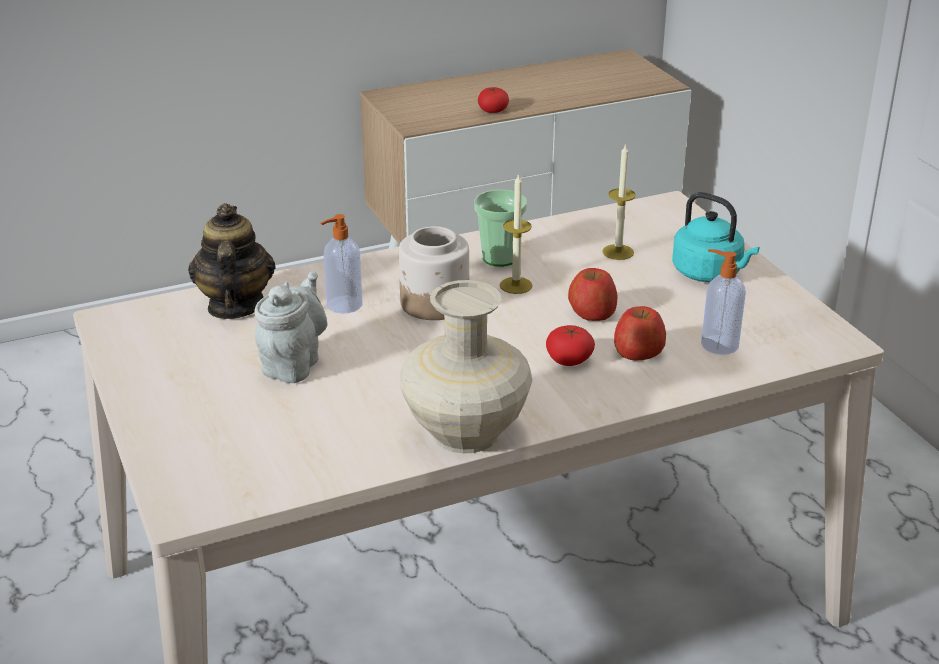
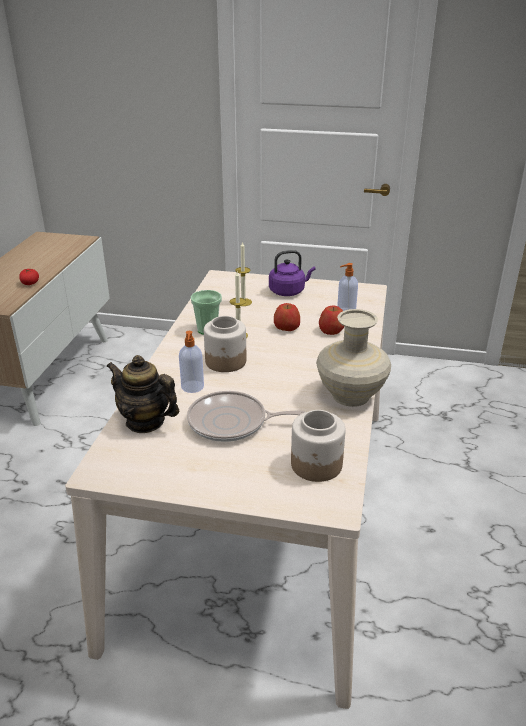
camera: 55 degrees left, 0 degrees up
(262, 462) = (317, 465): none -> jar
(293, 364) = (231, 422): grey teapot -> frying pan
(569, 359) = (318, 347): tomato -> none
(710, 273) = (288, 291): turquoise kettle -> purple kettle

